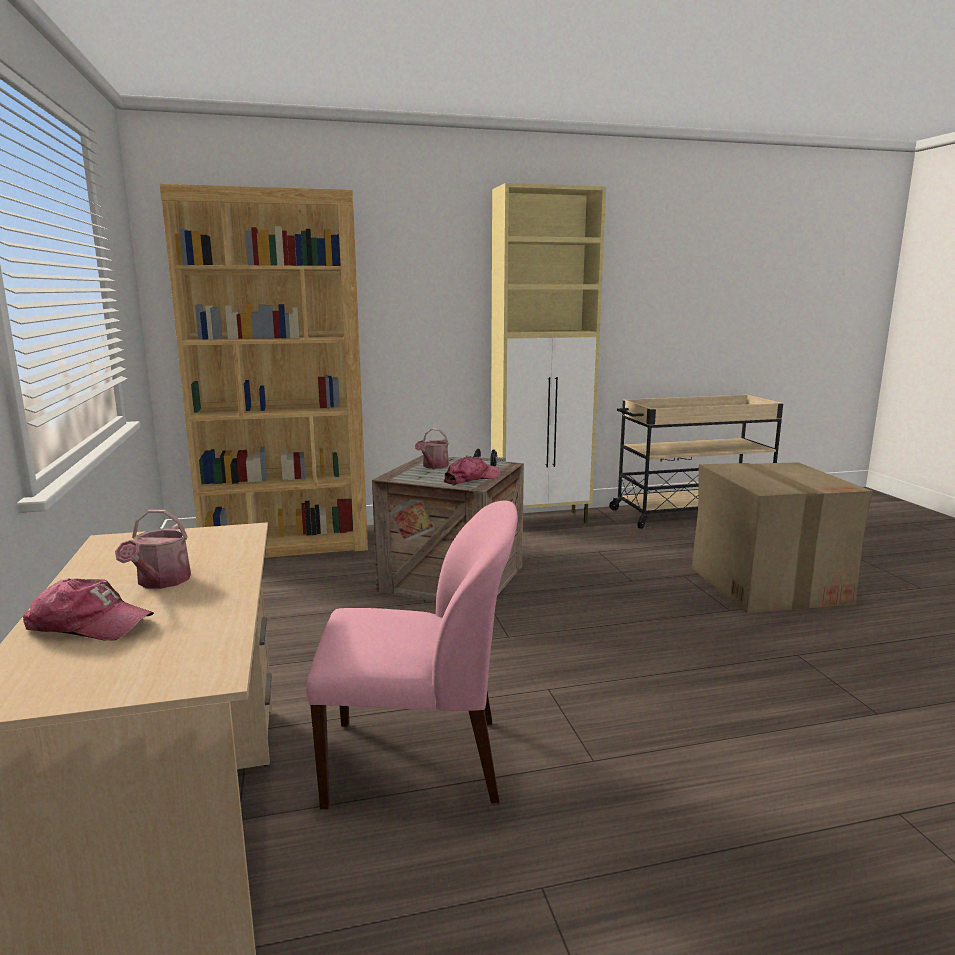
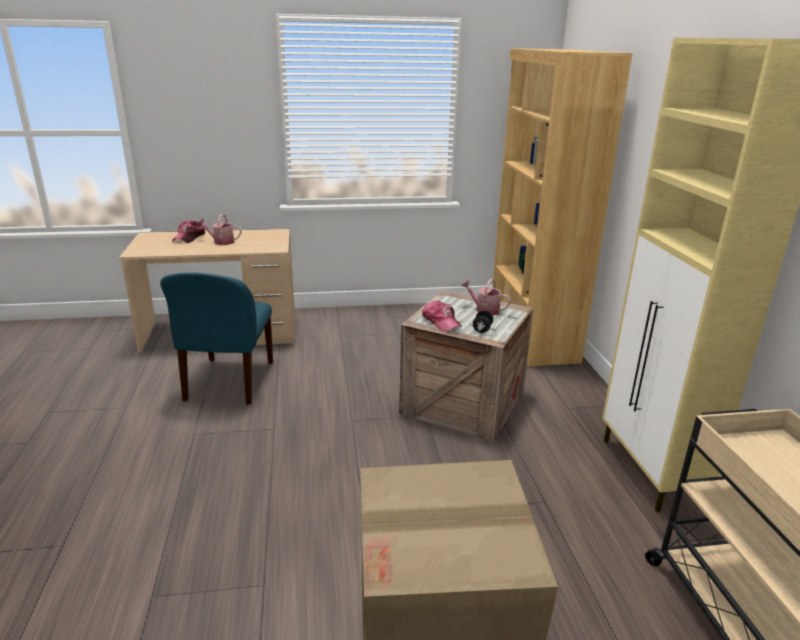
camera: 95 degrees right, 10 degrees up
(419, 761) = (229, 382): pink chair -> blue chair

